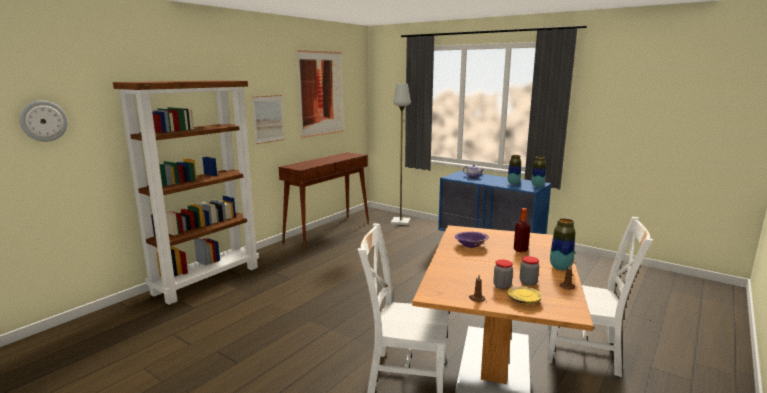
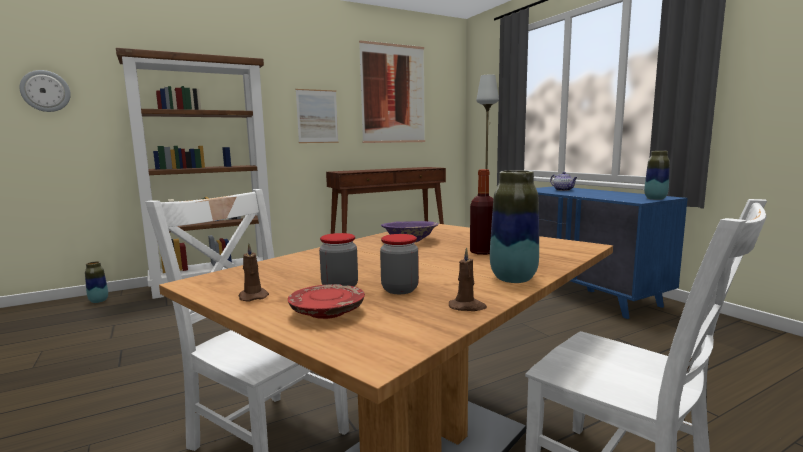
camera: 25 degrees right, 5 degrees down
(513, 183) = (617, 196): vase -> vase (98, 301)
(523, 300) = (327, 312): yellow plate -> red plate

